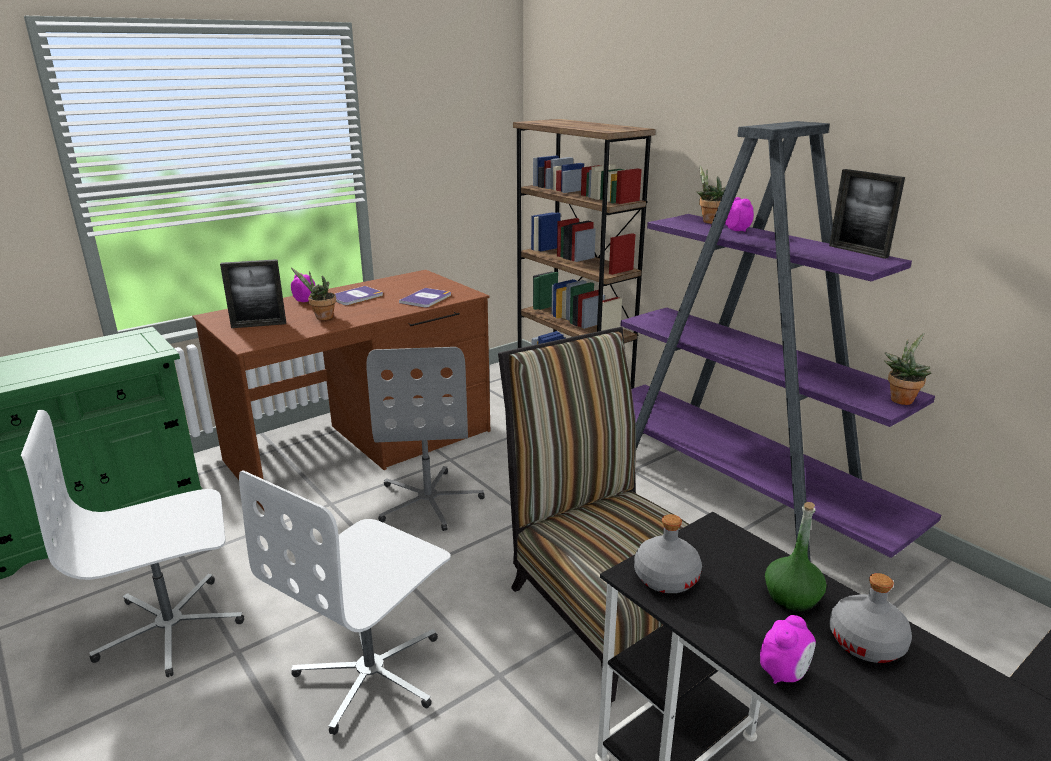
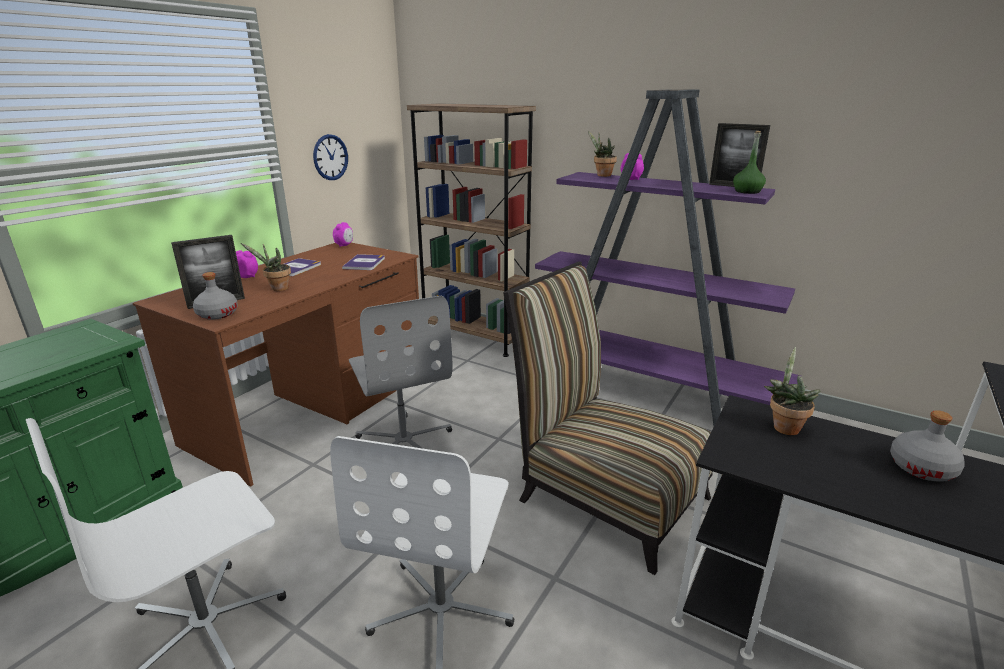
camera: 20 degrees left, 0 degrees up
(427, 177) = (330, 157): none -> wall clock
(665, 577) = (747, 453): grey bottle -> grey bottle (217, 314)
(784, 673) = (896, 506): alarm clock -> alarm clock (344, 245)
(792, 597) = (844, 447): green bottle -> green bottle (747, 191)
(900, 399) = (777, 293): potted plant -> potted plant (783, 426)

